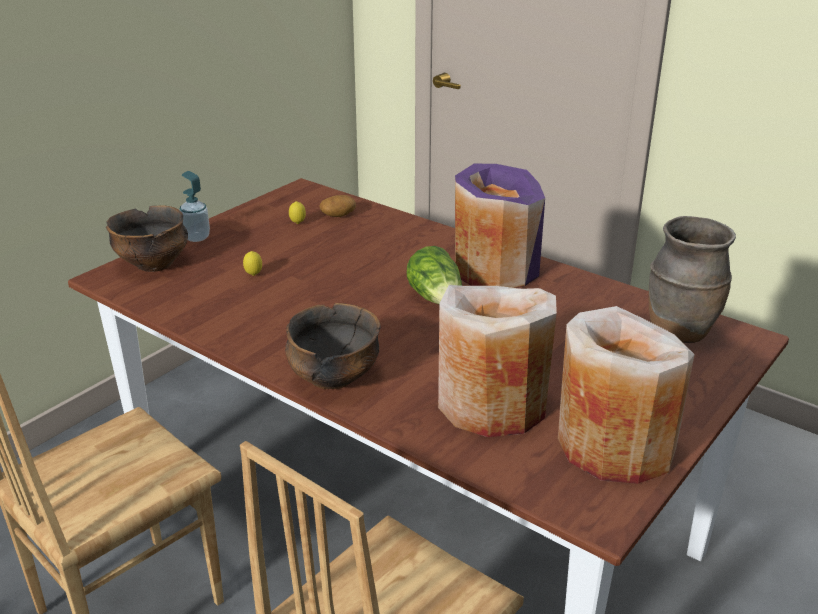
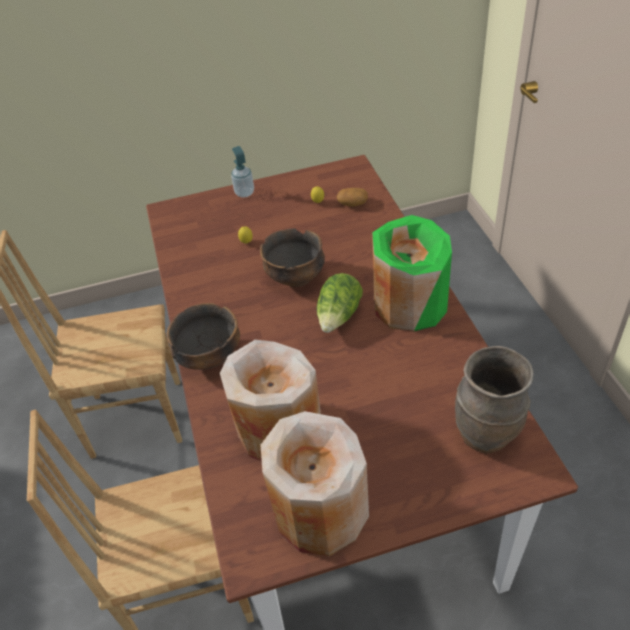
camera: 40 degrees right, 15 degrees up
(153, 264) = (200, 209): bowl -> bowl (296, 277)
(494, 269) = (409, 304): purple vase -> green vase

